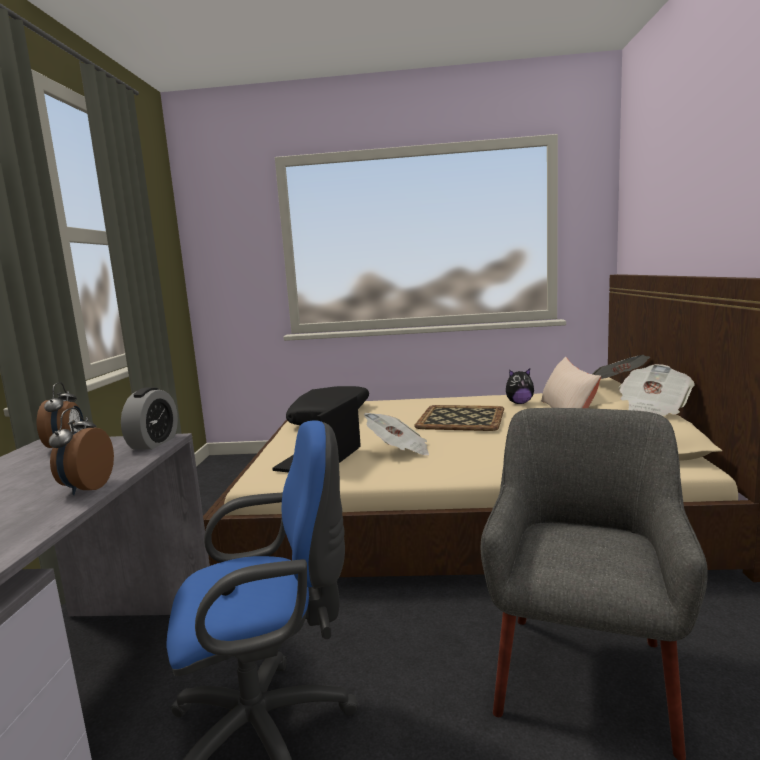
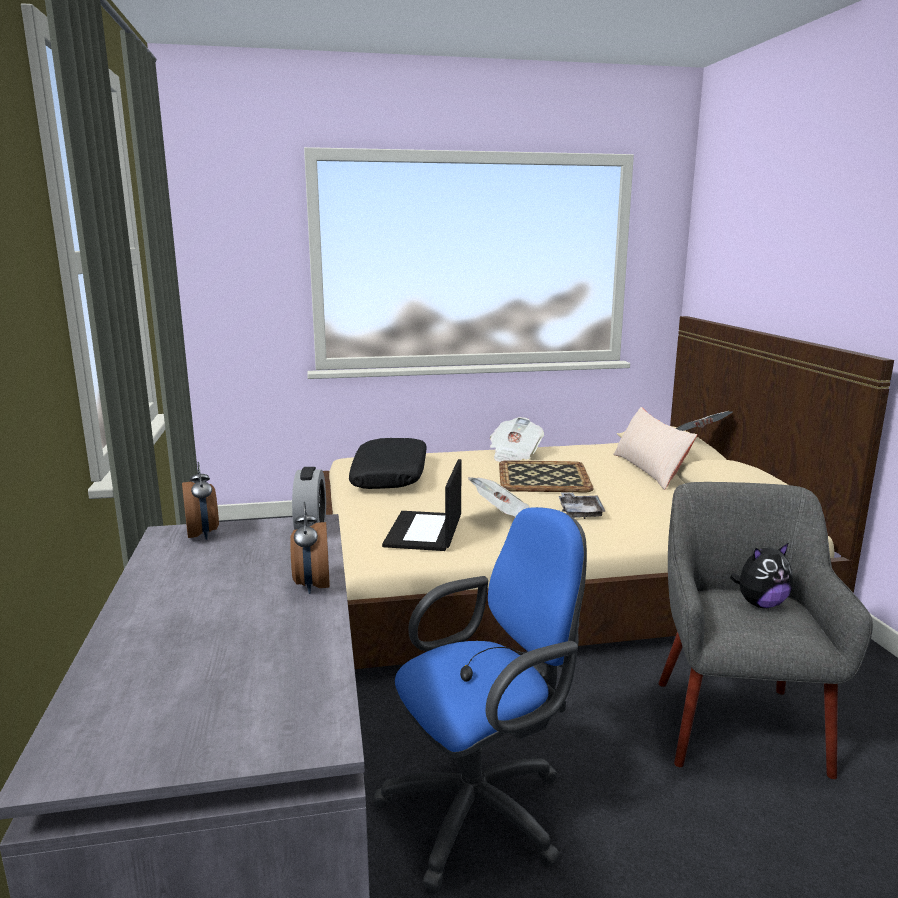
camera: 15 degrees left, 5 degrees up
(472, 447) = (580, 512): none -> grey tray
(519, 403) = (592, 457): plush toy -> plush toy (760, 604)
(652, 409) = (750, 470): newspaper -> newspaper (514, 455)

